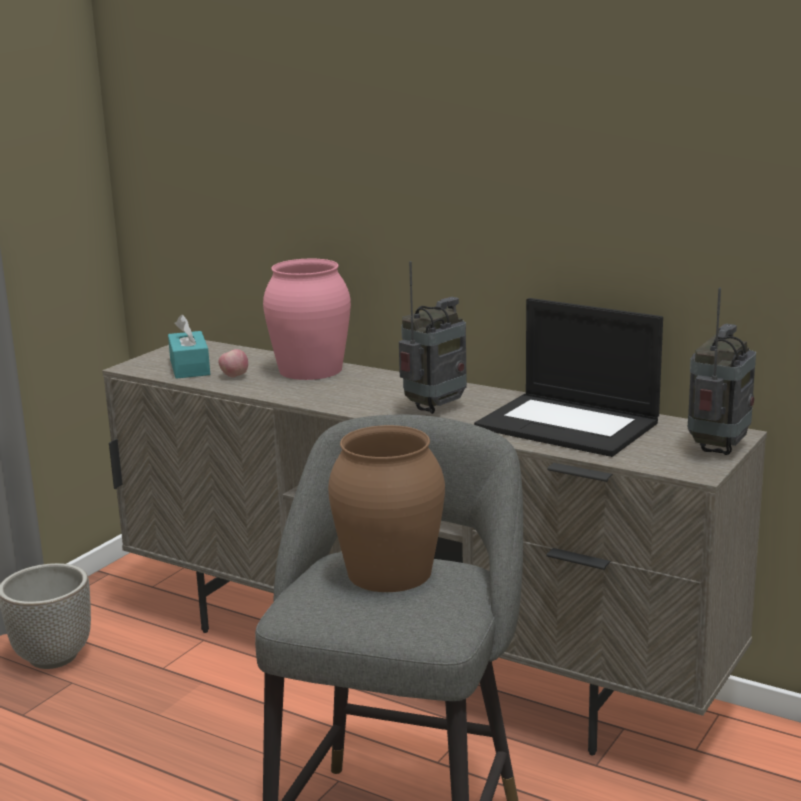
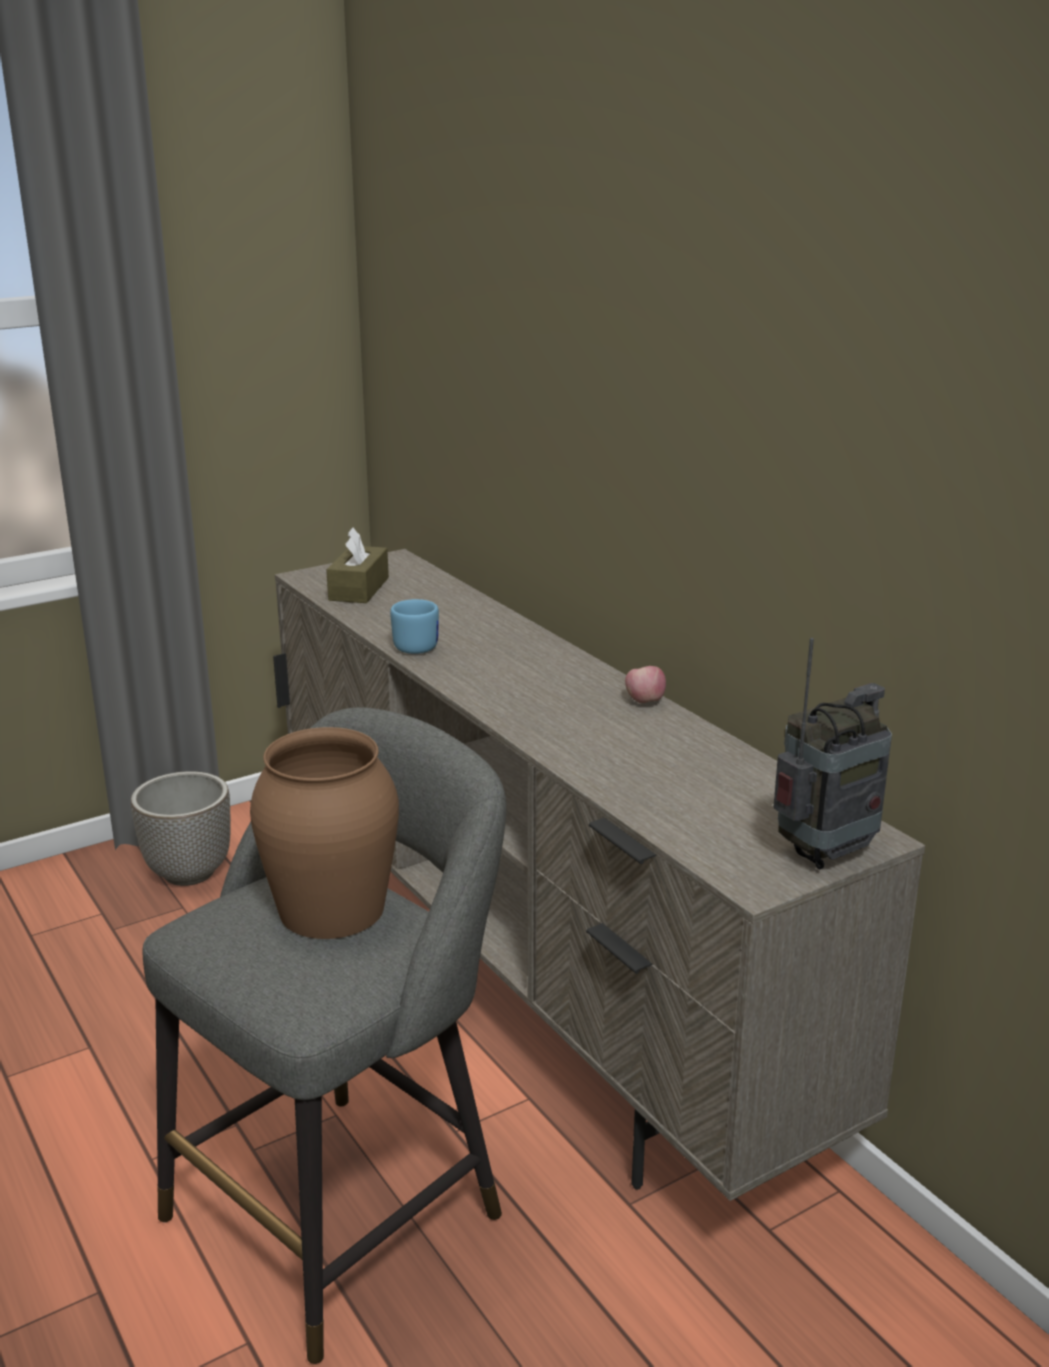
camera: 25 degrees right, 5 degrees up
(190, 367) = (359, 589): turquoise tissue box -> brown tissue box
(234, 376) = (388, 610): apple -> apple (644, 701)
(286, 393) = (414, 645): none -> blue mug
(310, 369) = (475, 618): pink vase -> none
(435, 408) = (548, 704): radio -> none
(570, 425) = (675, 768): laptop -> none

